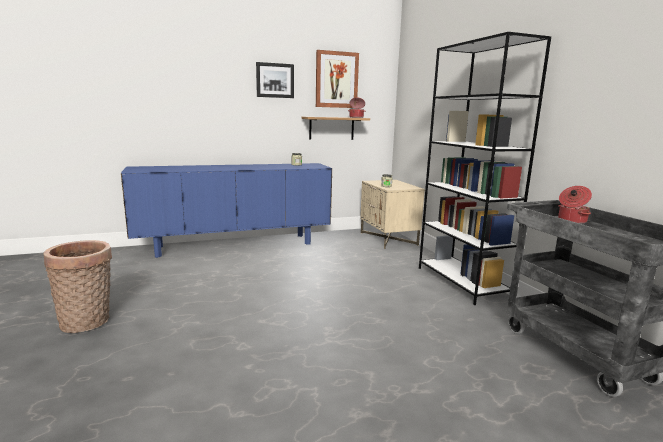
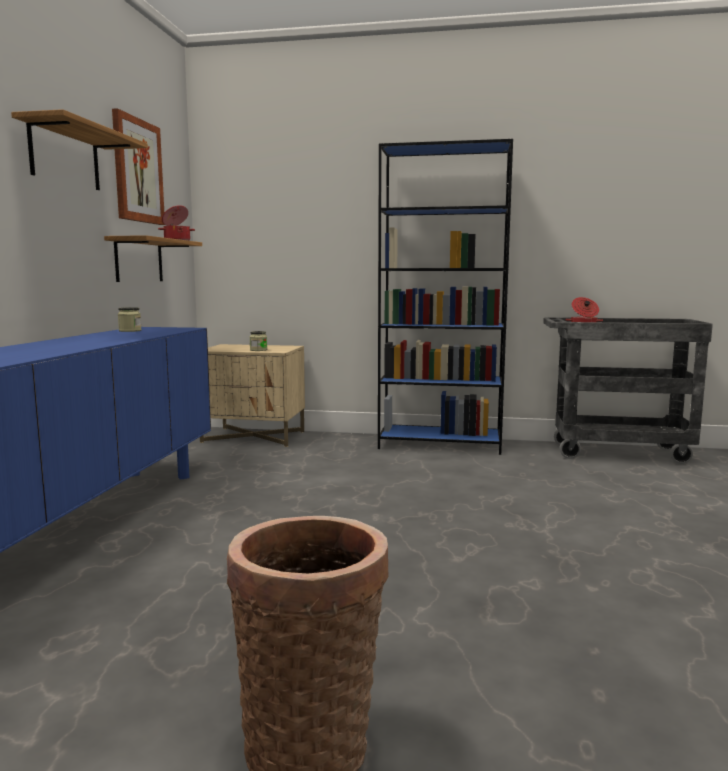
camera: 60 degrees left, 5 degrees down
(275, 80) = (65, 156): picture -> shelf
(462, 282) = (440, 444): white bookcase -> blue bookcase

